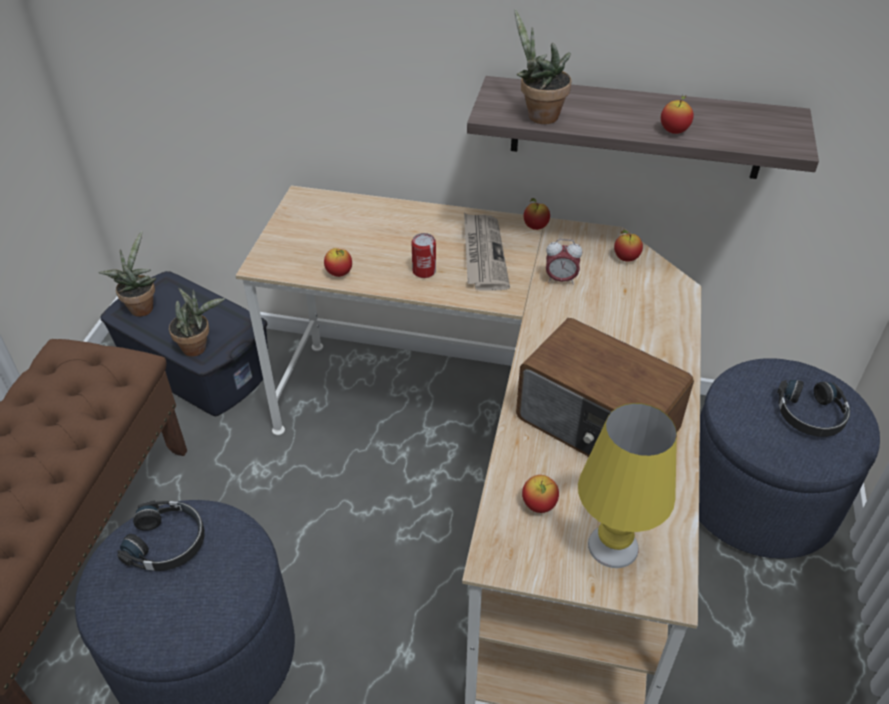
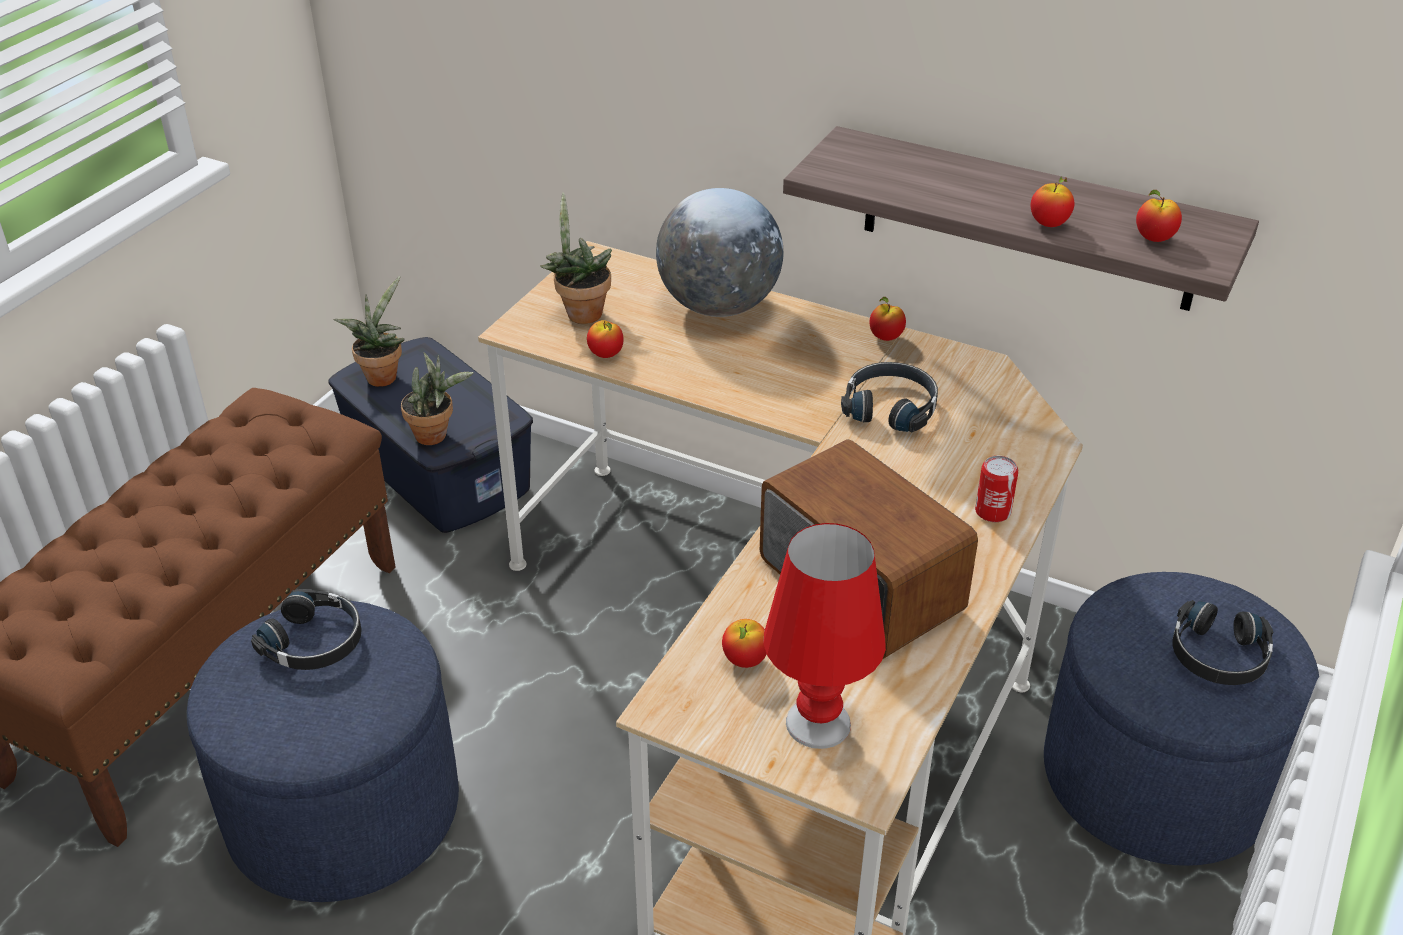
camera: 15 degrees right, 5 degrees down
(408, 222) = (719, 306): none -> globe
(424, 271) = (714, 368): can -> can (992, 511)
(483, 254) = (800, 360): newspaper -> none
(538, 115) = (879, 182): potted plant -> potted plant (580, 312)
(560, 280) = (890, 407): alarm clock -> black headphones
(612, 546) = (817, 723): yellow table lamp -> red table lamp
(626, 258) = (992, 395): apple -> apple (1154, 239)

